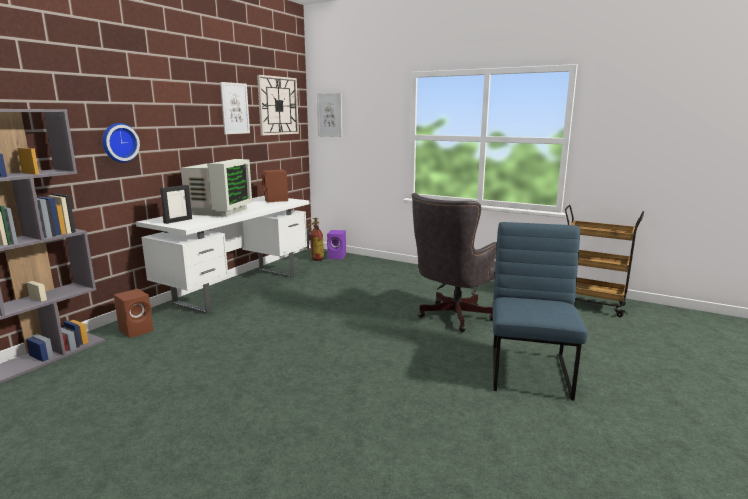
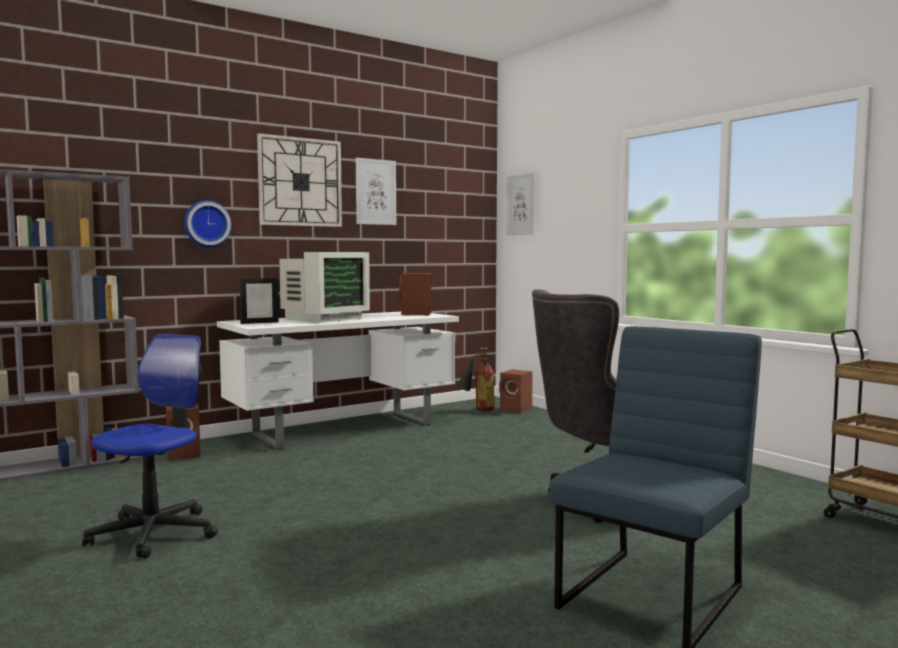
camera: 25 degrees right, 10 degrees down
(197, 401) = (154, 533): none -> office chair
(278, 105) = (446, 192): wall clock -> wall clock (300, 182)
(337, 256) = (516, 410): purple speaker -> brown speaker

